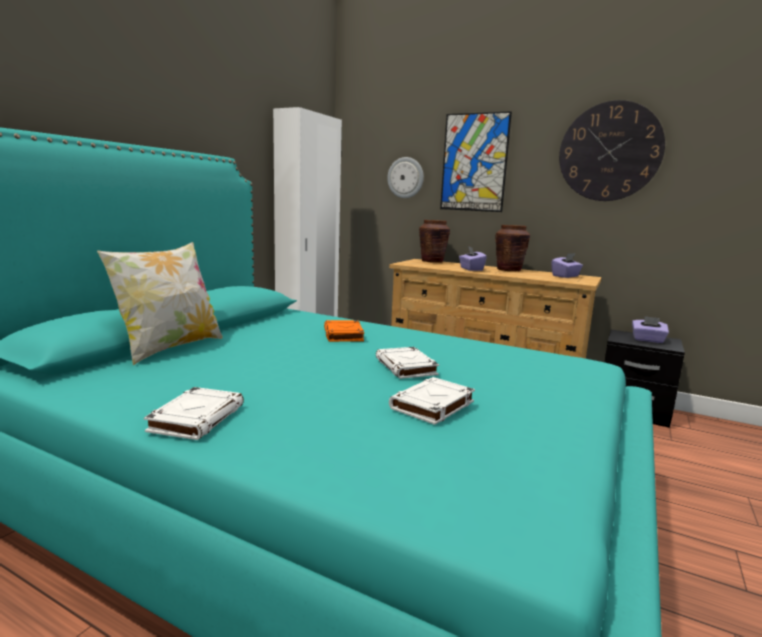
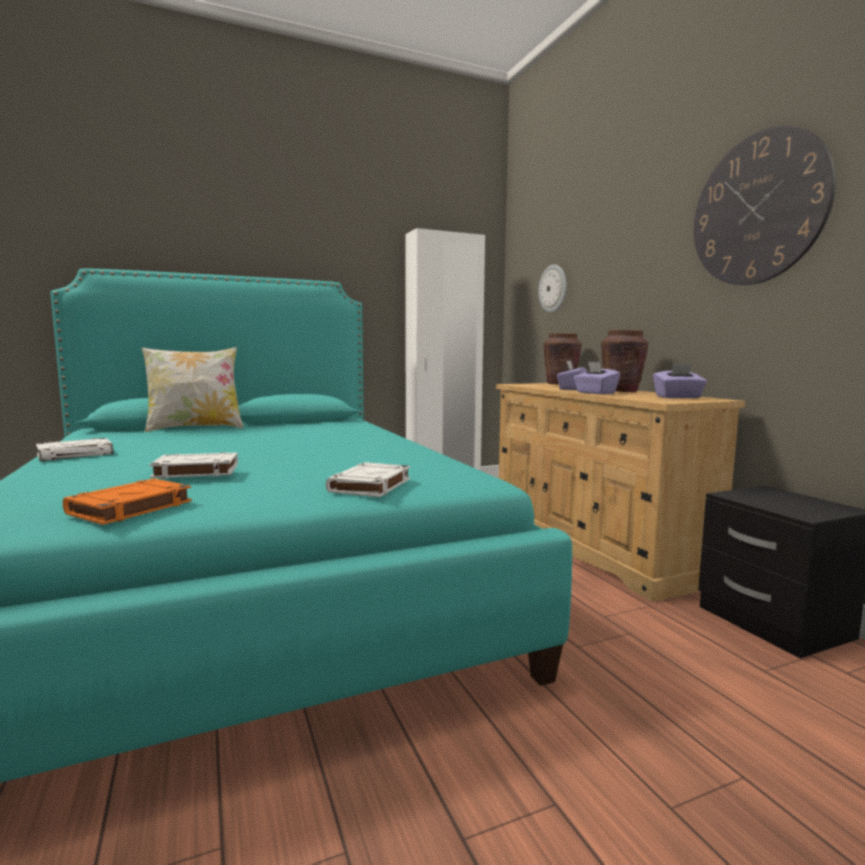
camera: 40 degrees right, 5 degrees down
(343, 335) = (328, 435): orange book -> orange book (129, 508)
(406, 367) = (286, 455): white book -> white book (370, 486)
(474, 162) = (610, 258): picture -> none
(648, 340) = (789, 502): purple tissue box -> purple tissue box (595, 393)

